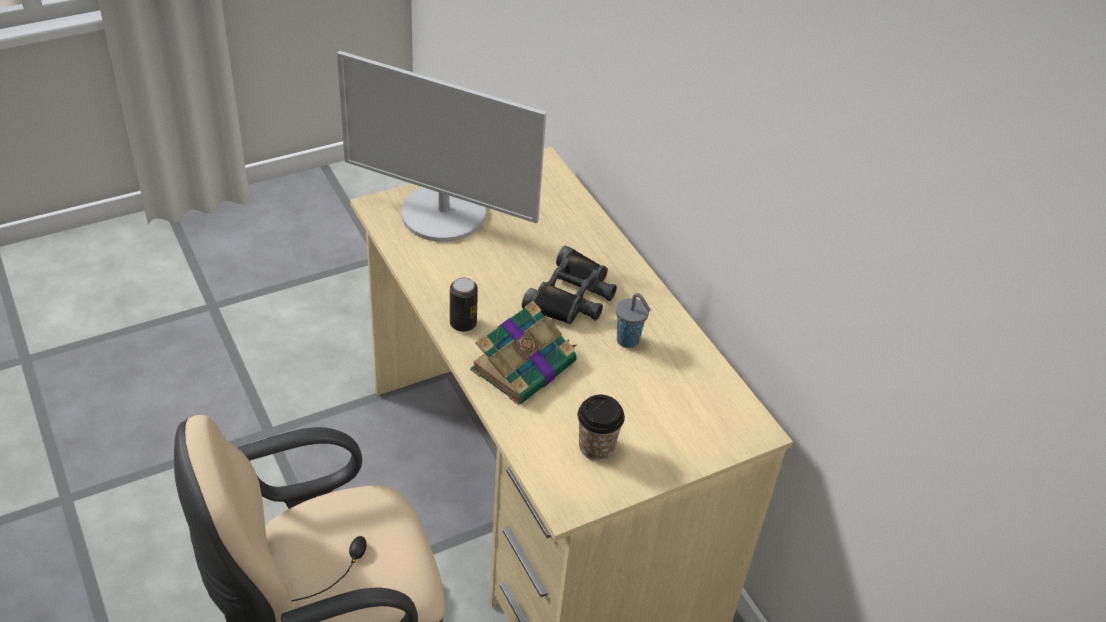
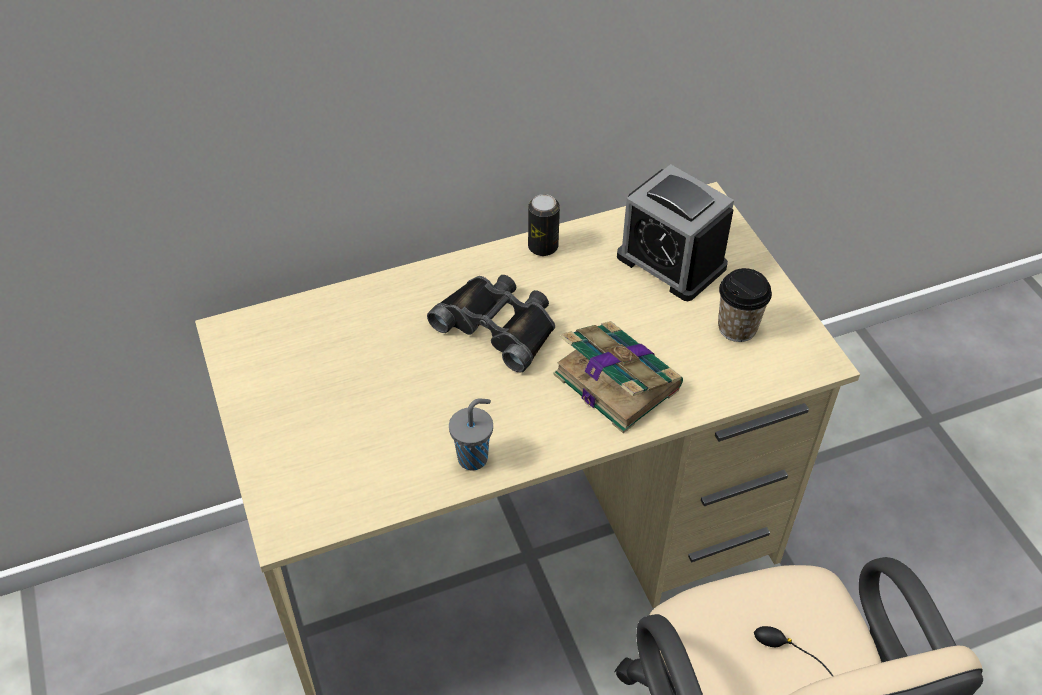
camera: 80 degrees left, 5 degrees up
(443, 214) = (320, 448): monitor -> none
(463, 323) = (541, 436): can -> can (543, 247)
(629, 341) = (577, 283): grey cup -> grey cup (474, 457)
(670, 403) = (671, 262): none -> alarm clock

